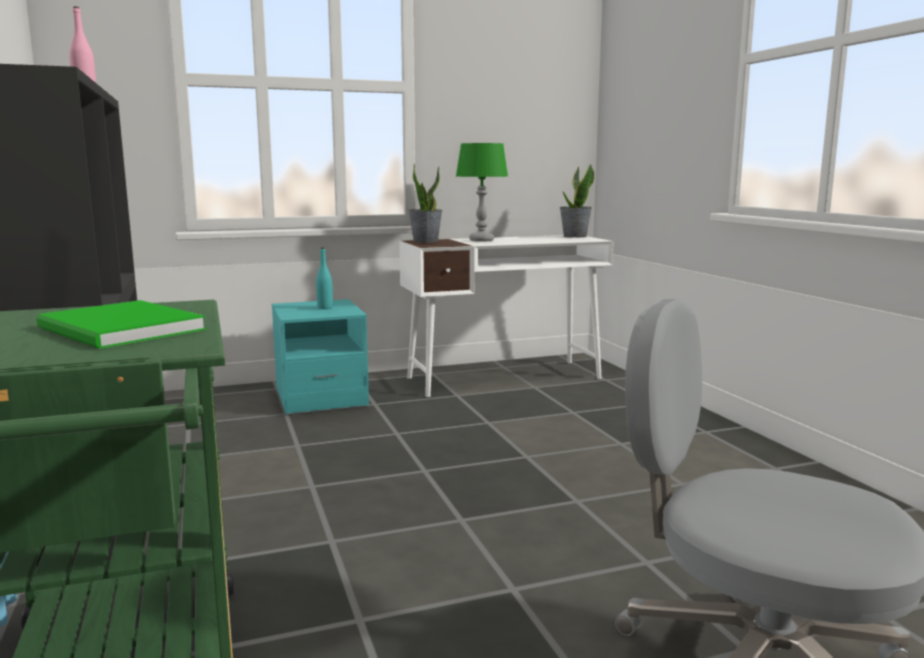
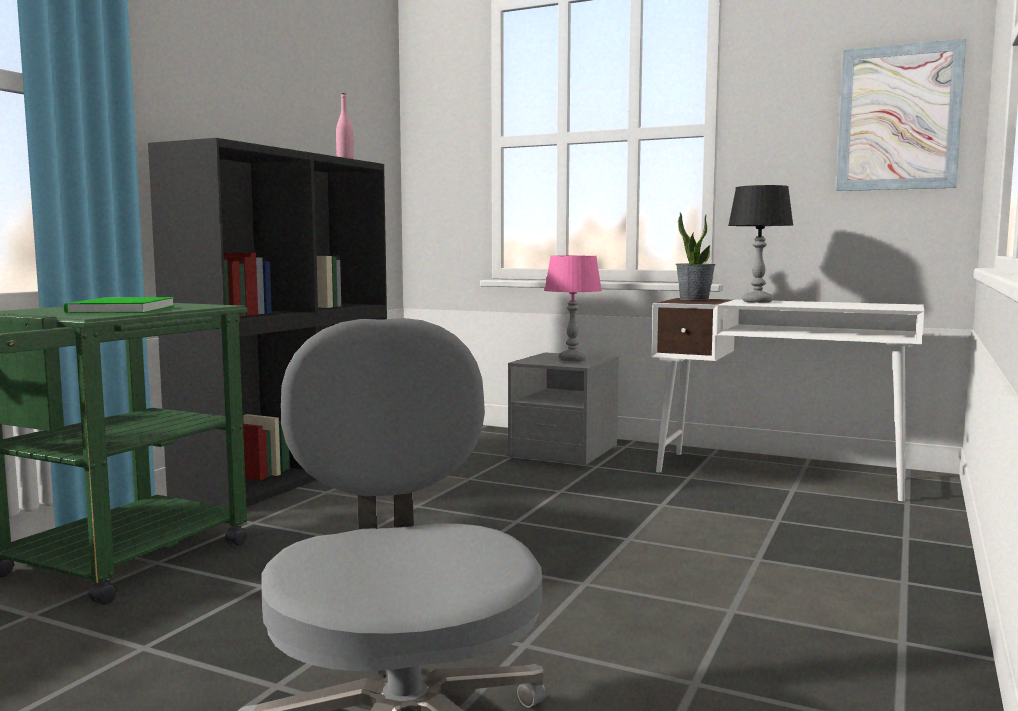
camera: 45 degrees right, 5 degrees down
(321, 397) = (564, 452): turquoise nightstand -> grey nightstand
(325, 308) = (572, 359): turquoise bottle -> pink table lamp
(481, 240) = (757, 301): green table lamp -> black table lamp
(547, 92) = (898, 118): none -> picture
(574, 236) = (901, 305): potted plant -> none

